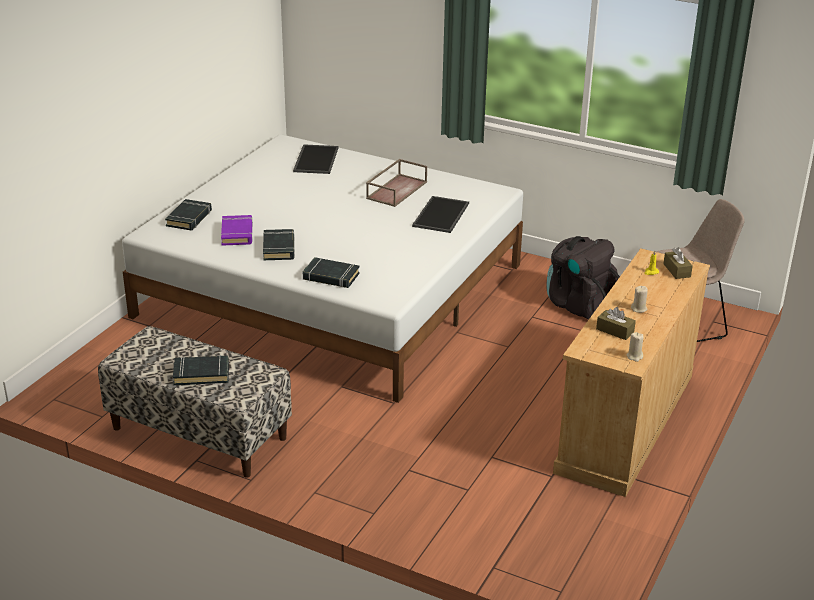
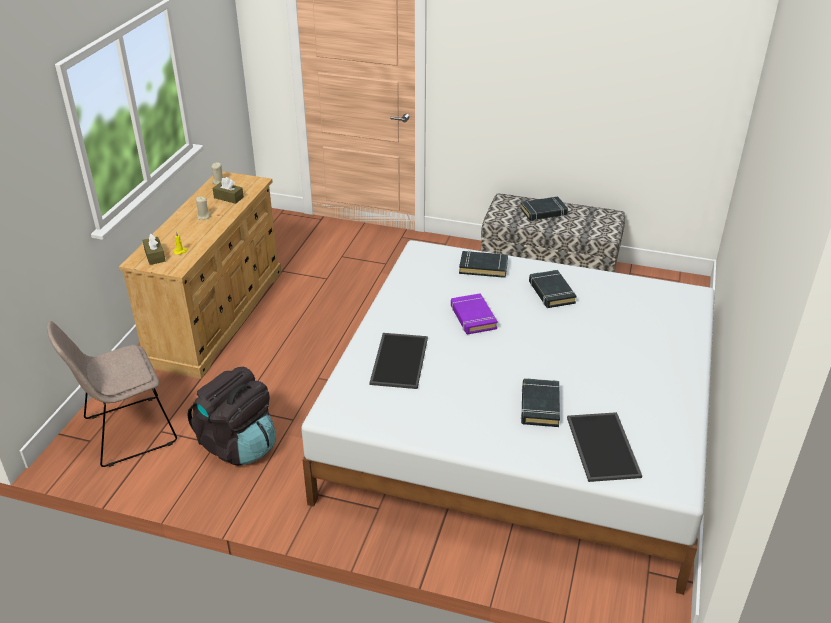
camera: 170 degrees right, 5 degrees up
(189, 218) = (672, 319): black book -> black book (539, 406)
(237, 234) = (605, 305): purple book -> purple book (473, 317)
(396, 190) = (466, 397): brown tray -> none

